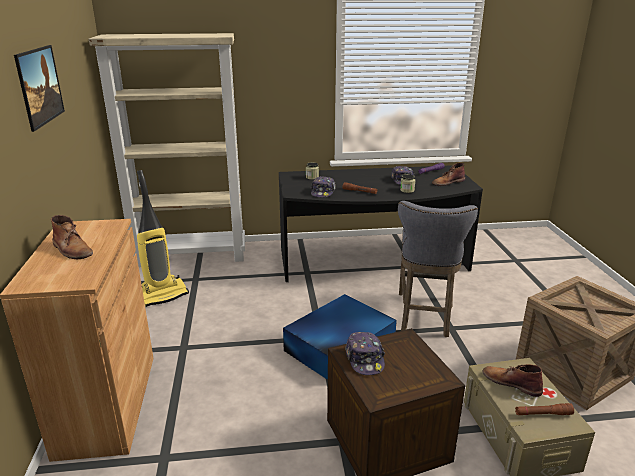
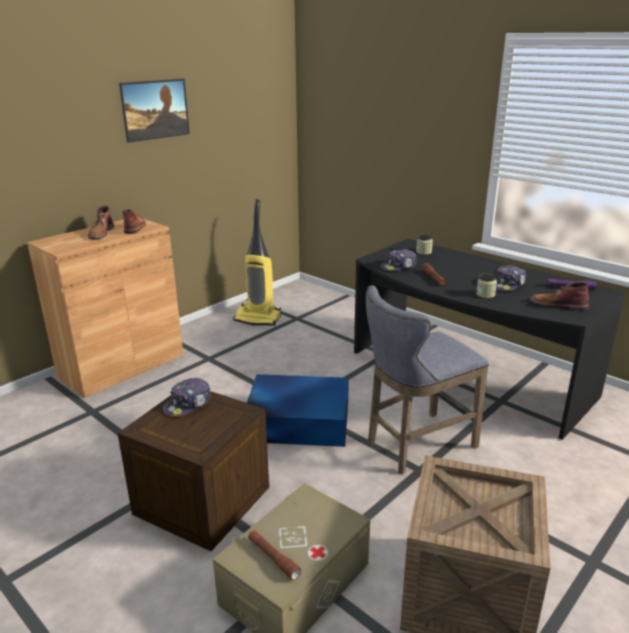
camera: 50 degrees right, 0 degrees up
(191, 255) = (325, 300): beige bookcase -> none
(511, 382) = (305, 519): brown boot -> brown boot (135, 227)

